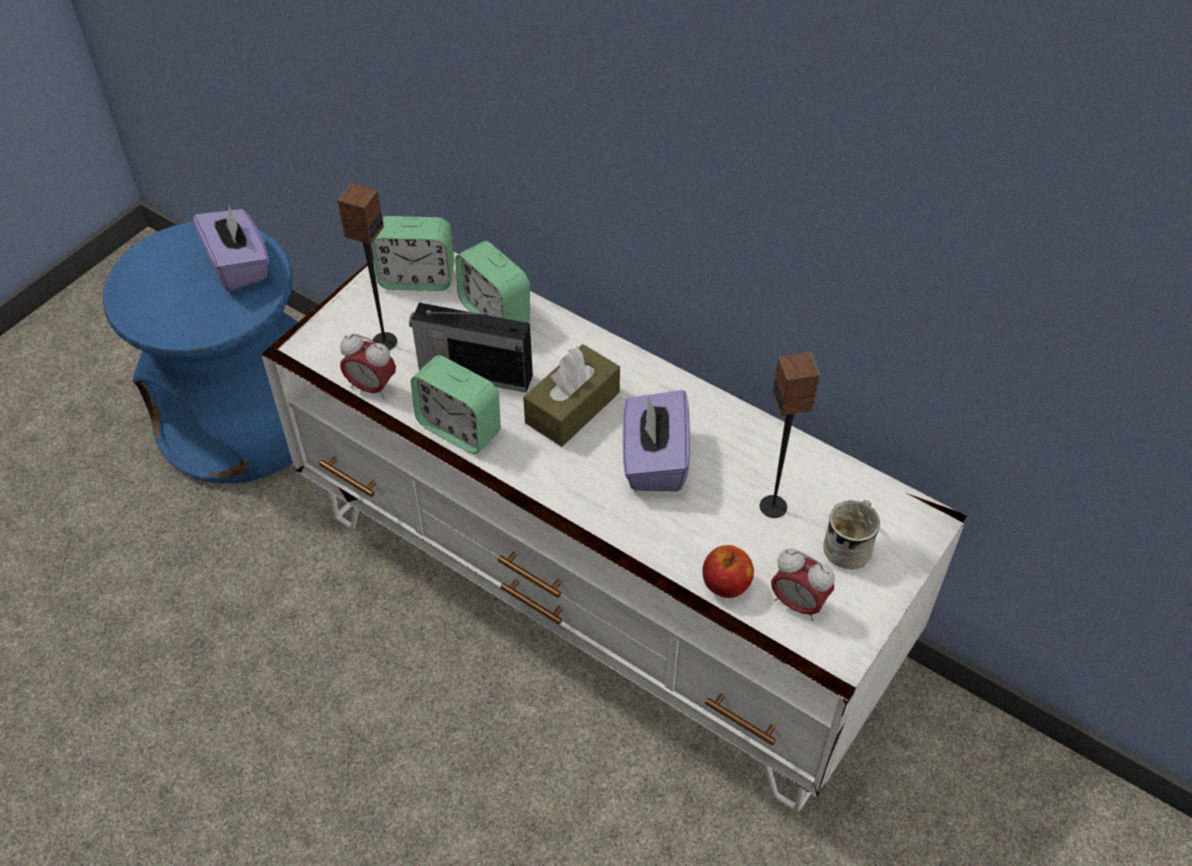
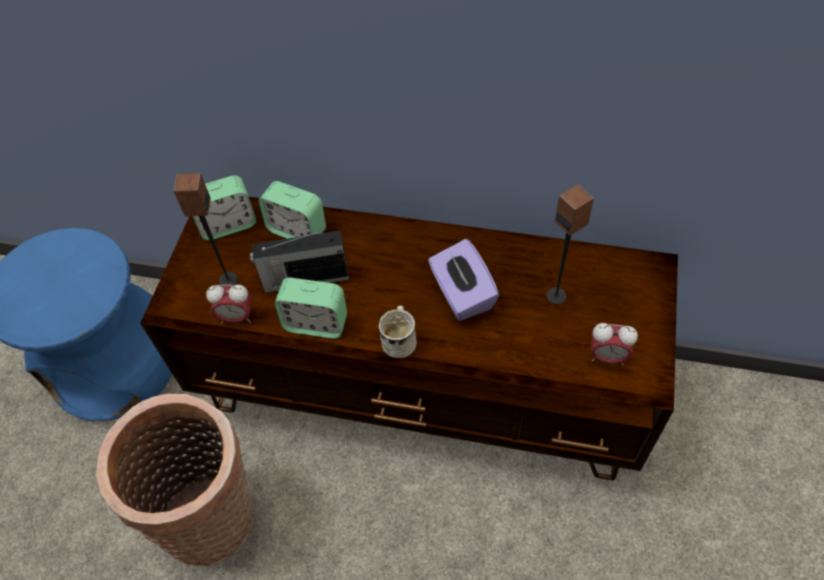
camera: 20 degrees left, 5 degrees up
(238, 265) = (81, 261): purple tissue box -> none
(269, 643) = (214, 516): none -> basket
(572, 407) = (387, 278): brown tissue box -> none
(597, 596) = (421, 391): white tv stand -> brown tv stand
(725, 585) = (555, 363): apple -> none
(851, 545) = (618, 303): white mug -> white mug (400, 339)

